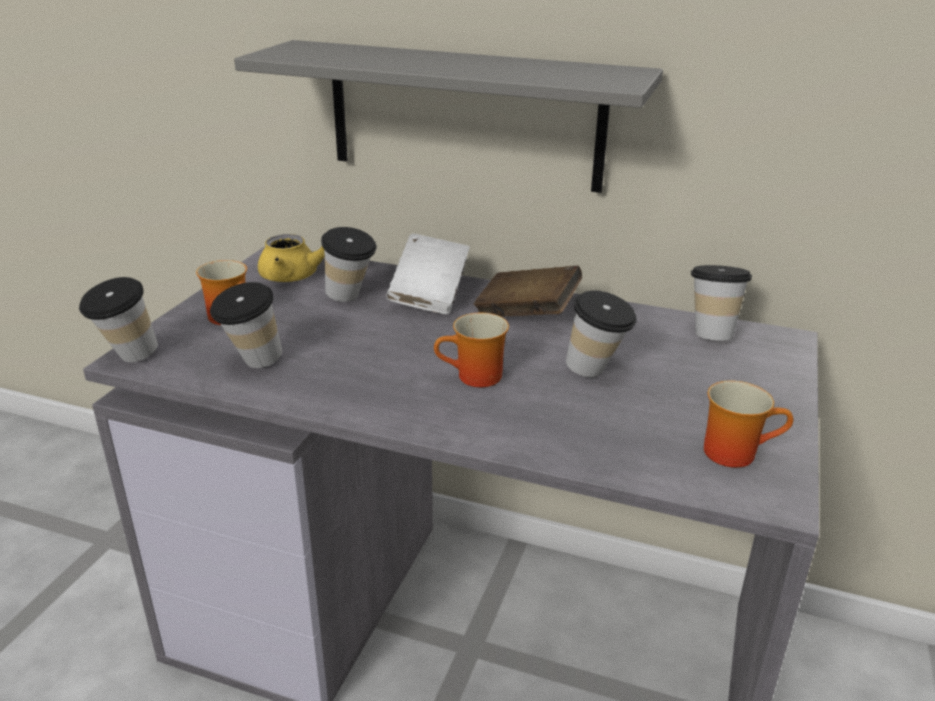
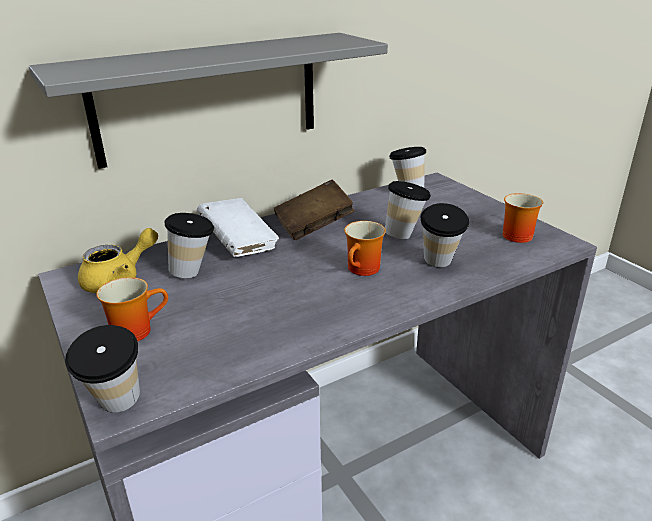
camera: 50 degrees left, 0 degrees up
(252, 364) = (225, 346): cup -> cup (439, 265)

